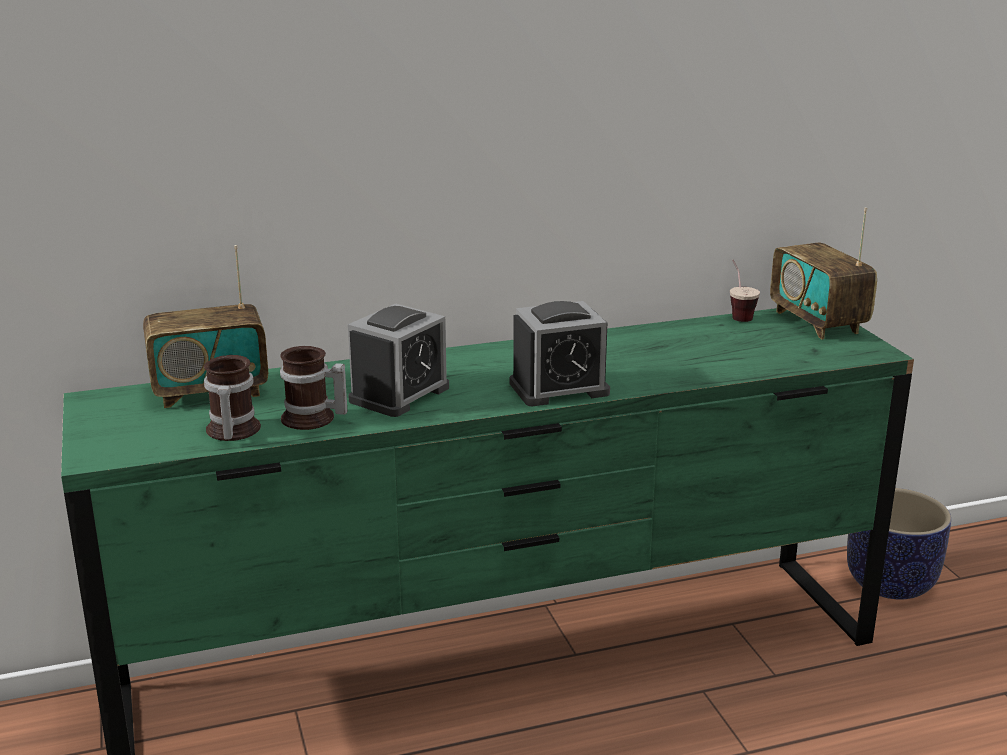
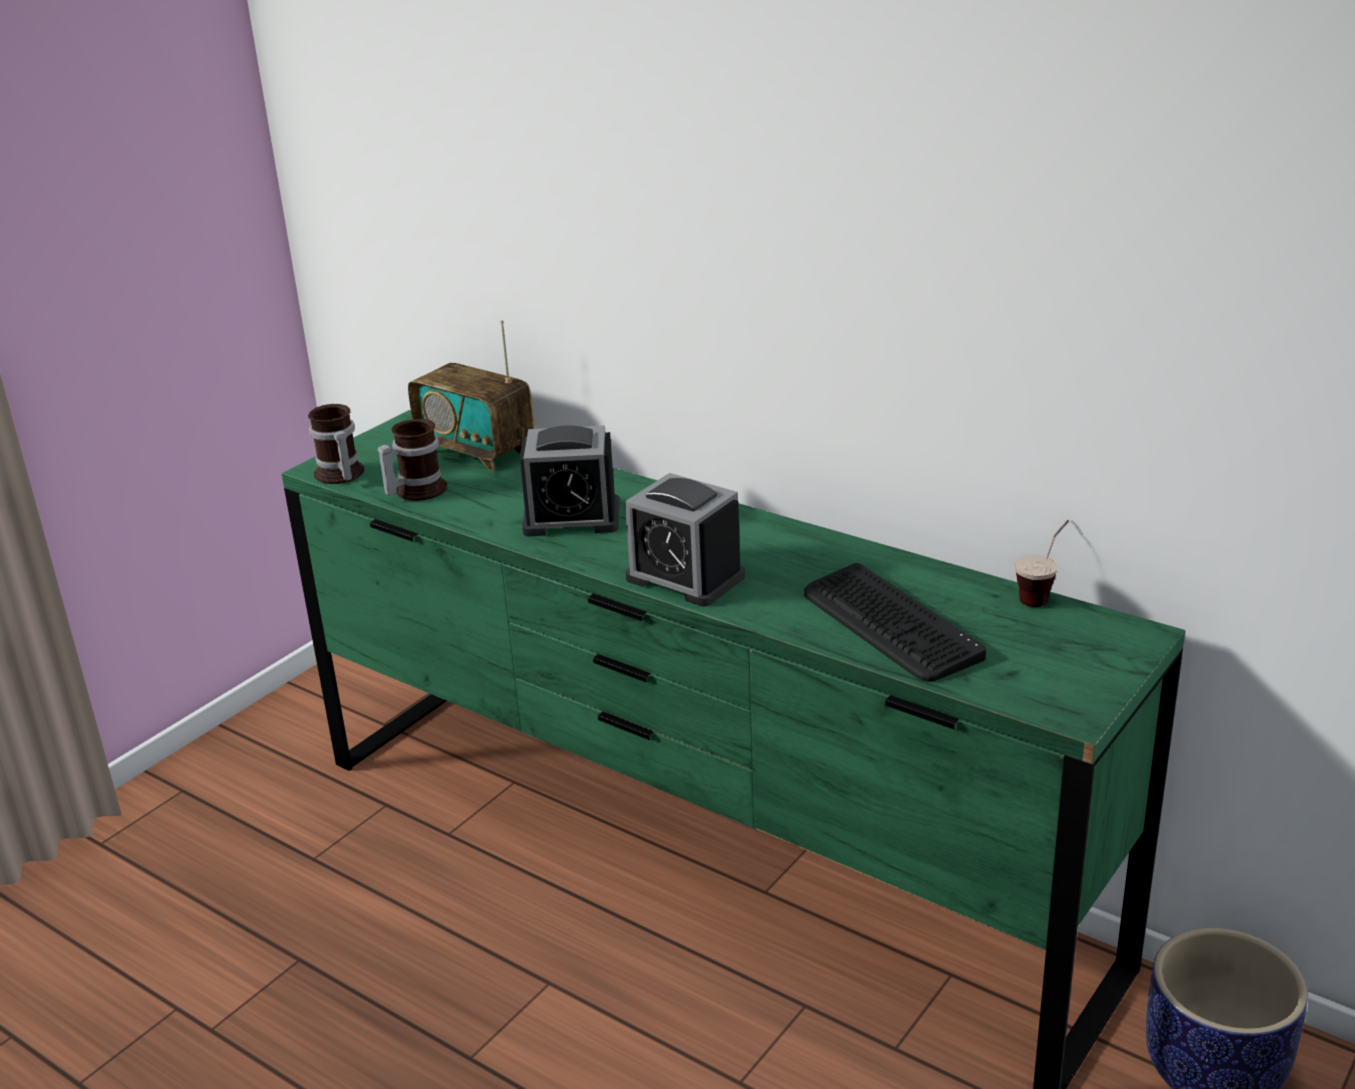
camera: 55 degrees right, 5 degrees up
(312, 420) = (475, 508): mug -> mug (338, 475)
(715, 357) = (889, 624): none -> keyboard
(817, 322) = (1106, 647): radio -> none

